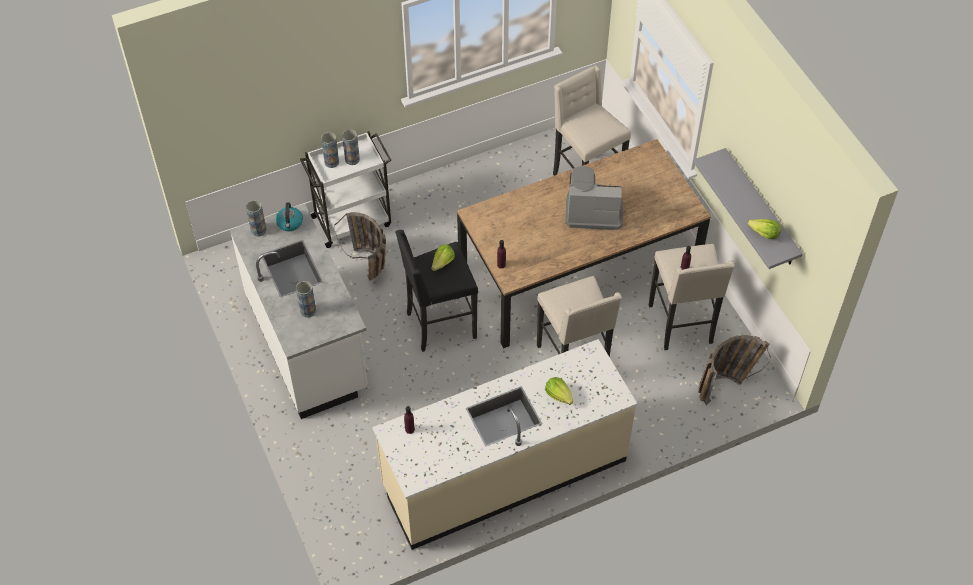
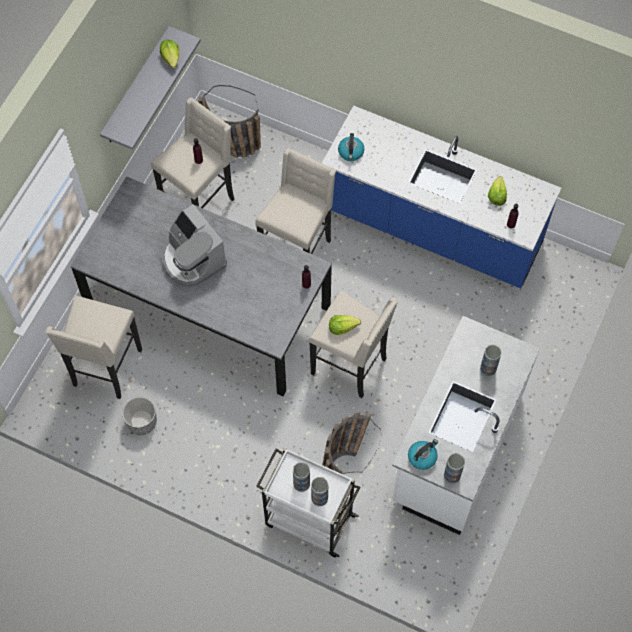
camera: 130 degrees left, 10 degrees up
(439, 325) = (351, 366): black stool -> beige stool
(504, 472) = (432, 228): beige counter -> blue counter
(522, 176) = (141, 422): none -> planter
(559, 395) = (392, 154): lettuce -> lettuce (496, 196)
(578, 271) = (209, 307): brown dining table -> grey dining table
(589, 366) = (351, 152): none -> kettle

